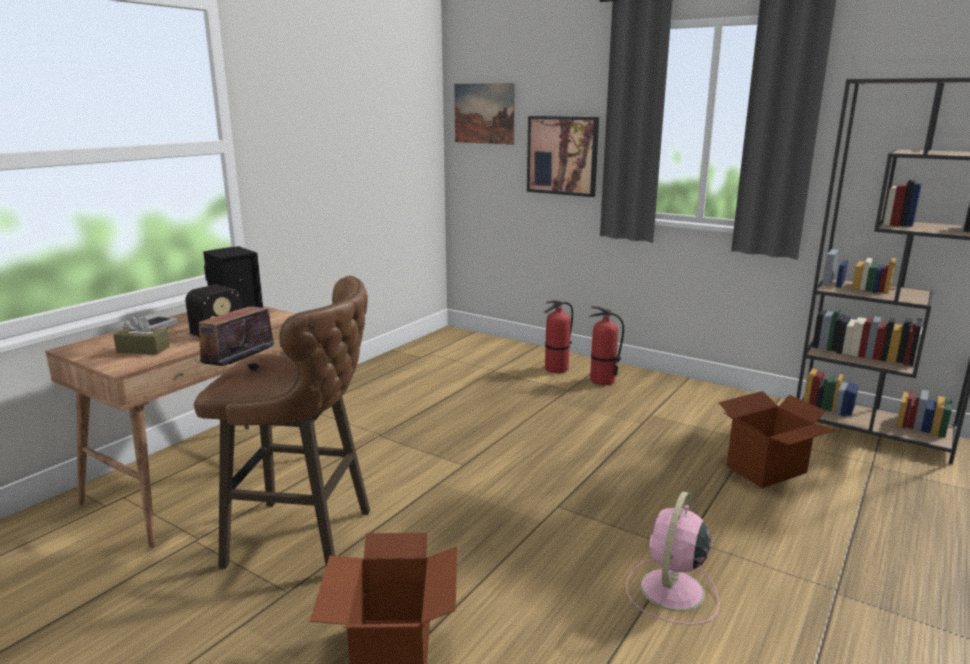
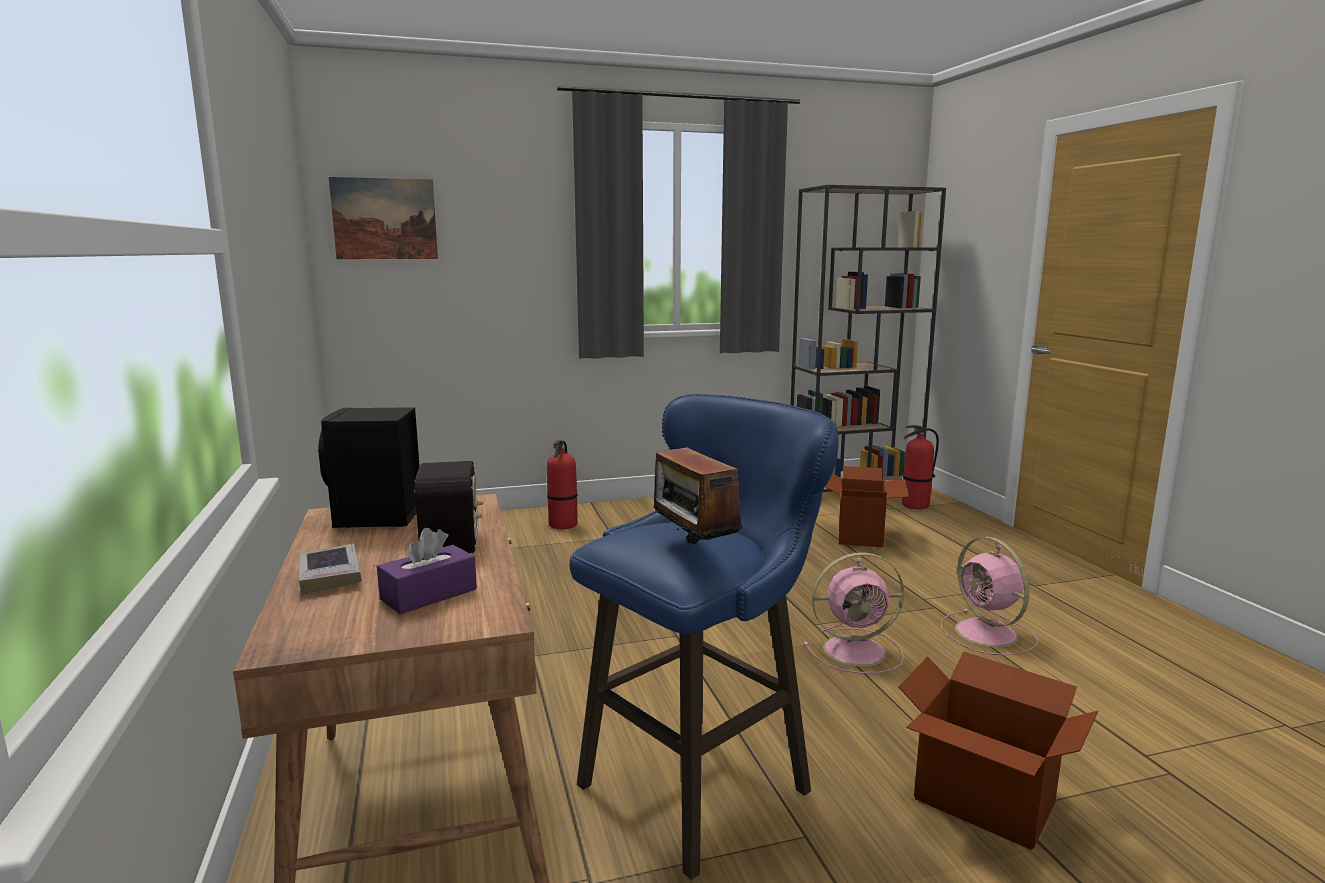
camera: 50 degrees left, 5 degrees down
(143, 349) = (429, 594): brown tissue box -> purple tissue box
(306, 538) = (701, 783): brown stool -> blue stool
(542, 537) = (857, 651): none -> pink fan
(562, 155) = (510, 269): picture -> none
(602, 381) = (624, 520): fire extinguisher -> fire extinguisher (915, 505)

